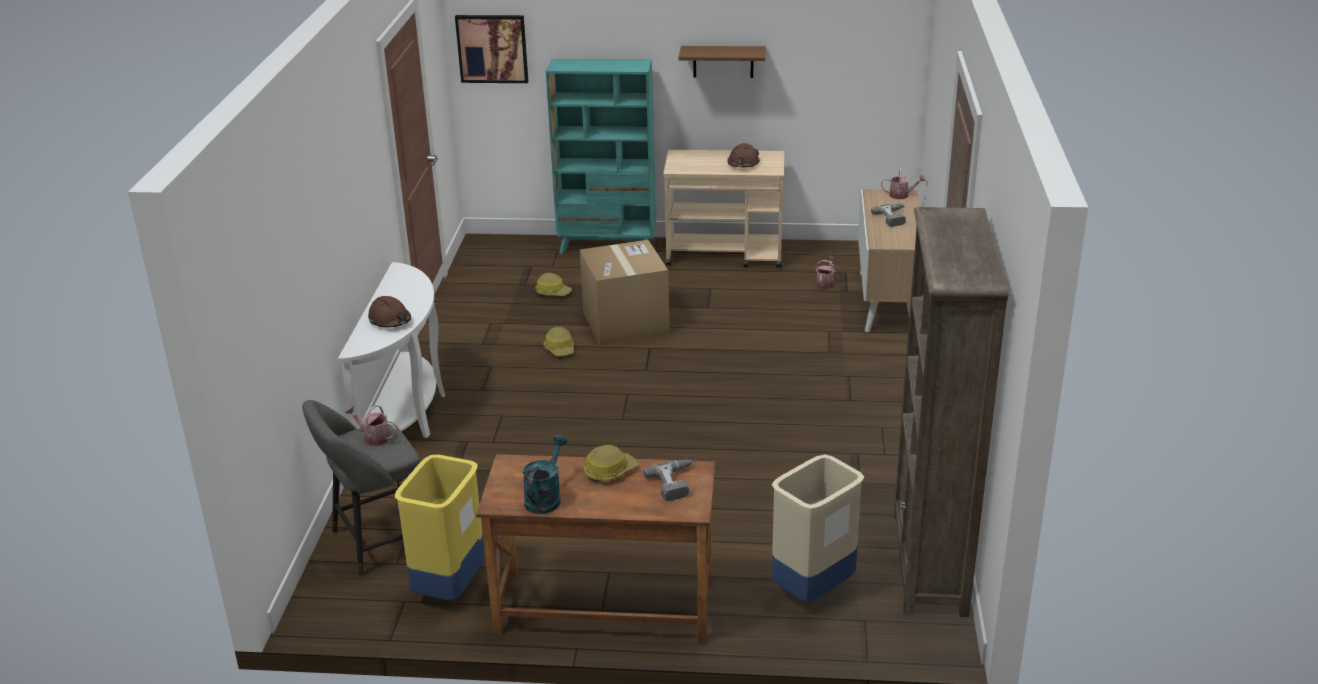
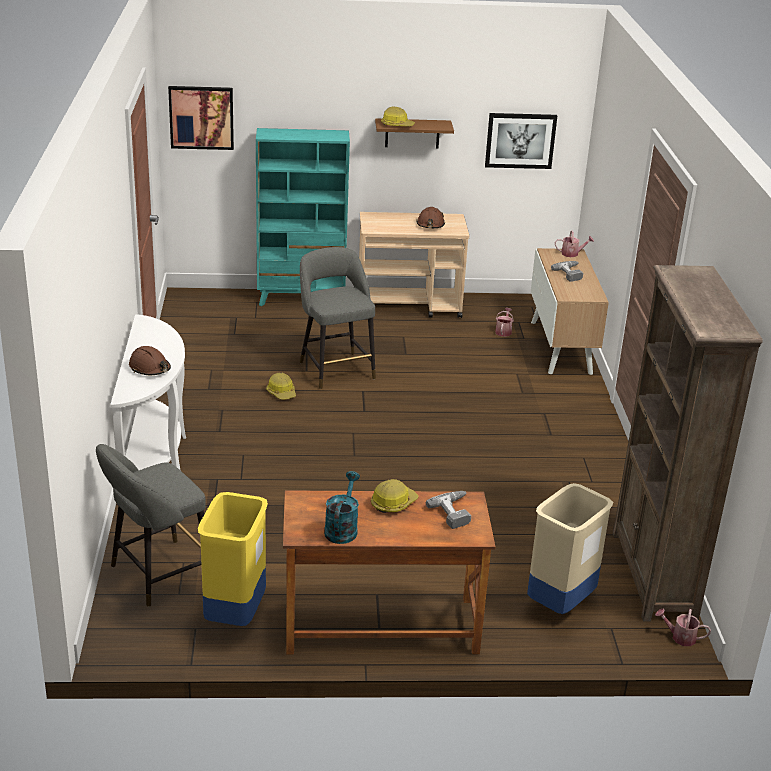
camera: 10 degrees left, 0 degrees up
(373, 437) = (159, 477): watering can -> watering can (680, 637)
(553, 292) = (262, 341): hard hat -> hard hat (397, 125)
(625, 323) = (335, 368): cardboard box -> grey stool
(846, 67) = (520, 140): none -> picture

